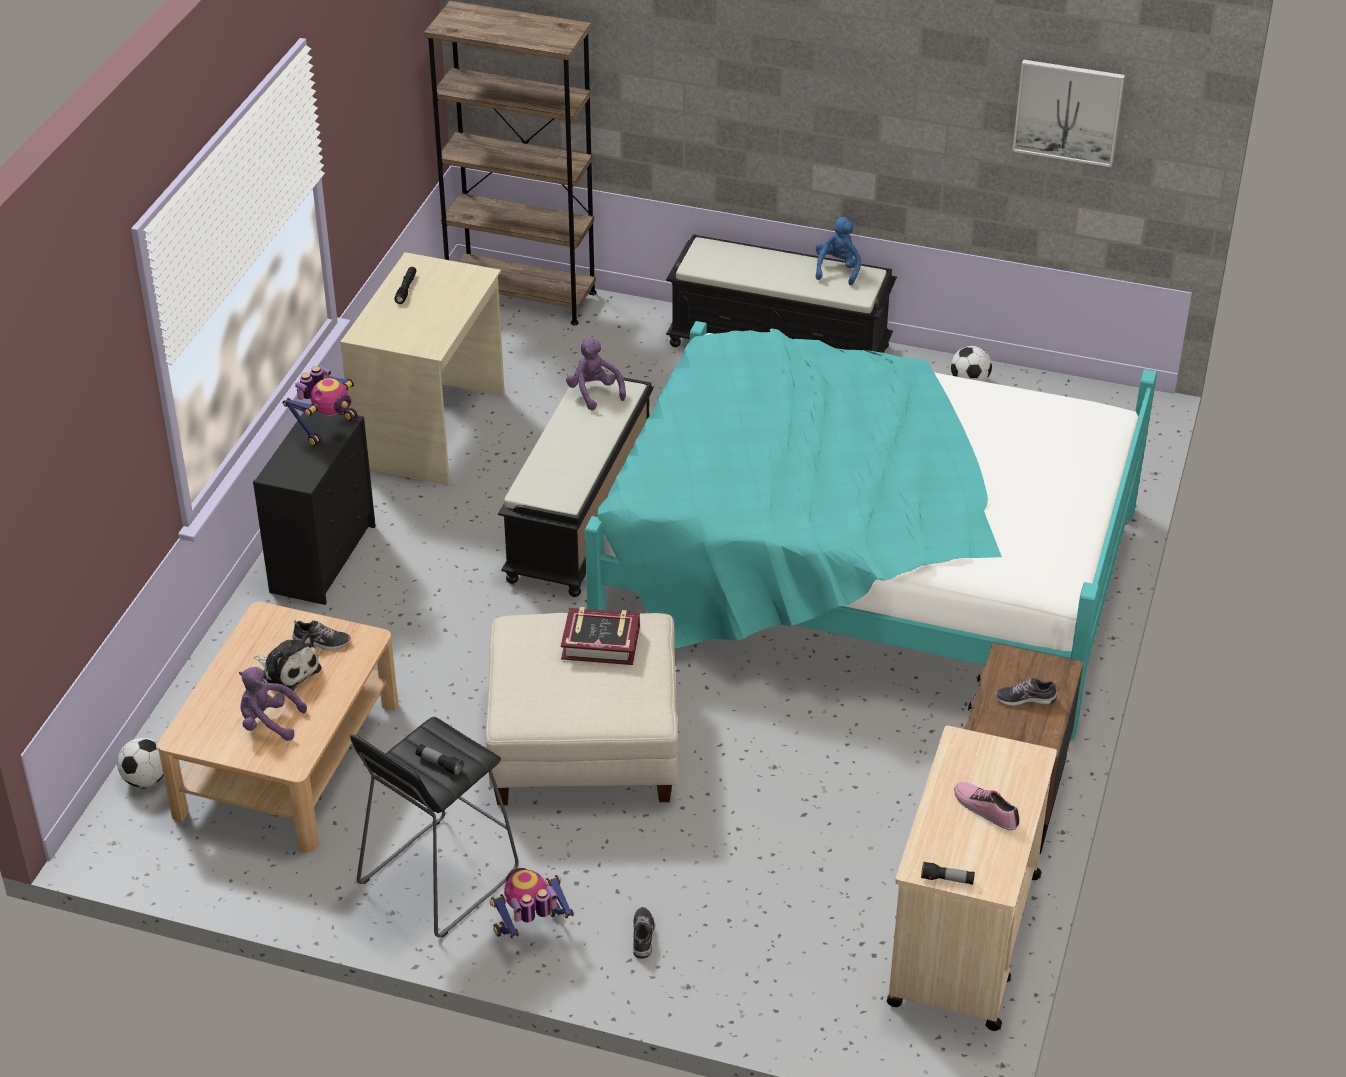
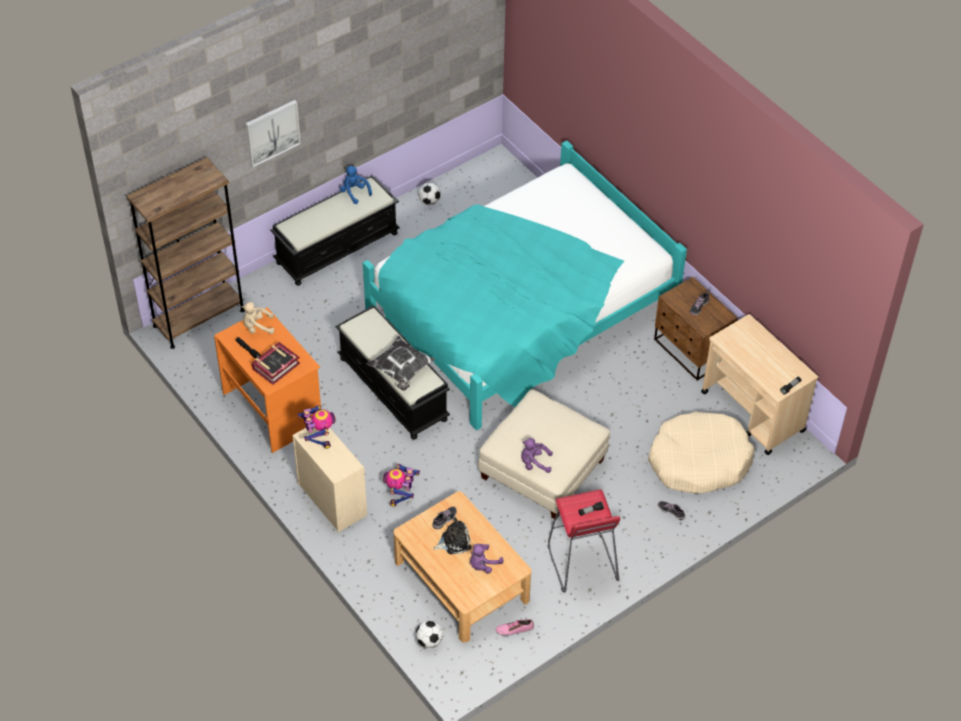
camera: 55 degrees left, 10 degrees up
(323, 557) = (331, 499): black dresser -> beige dresser
(432, 430) = (273, 408): beige desk -> orange desk
(437, 878) = (582, 563): black stool -> red stool
(455, 278) = (257, 327): none -> beige plush toy
(531, 930) = (638, 547): toy robot -> toy robot (401, 494)
(555, 463) = (401, 370): none -> pillow
(594, 393) = (362, 328): purple plush toy -> purple plush toy (534, 463)
(601, 642) = (535, 421): book -> book (275, 366)
(784, 920) = (698, 461): none -> beige dog bed
(986, 809) = (763, 353): shoe -> shoe (514, 629)
(1068, 112) = (441, 50): picture -> picture (272, 132)

